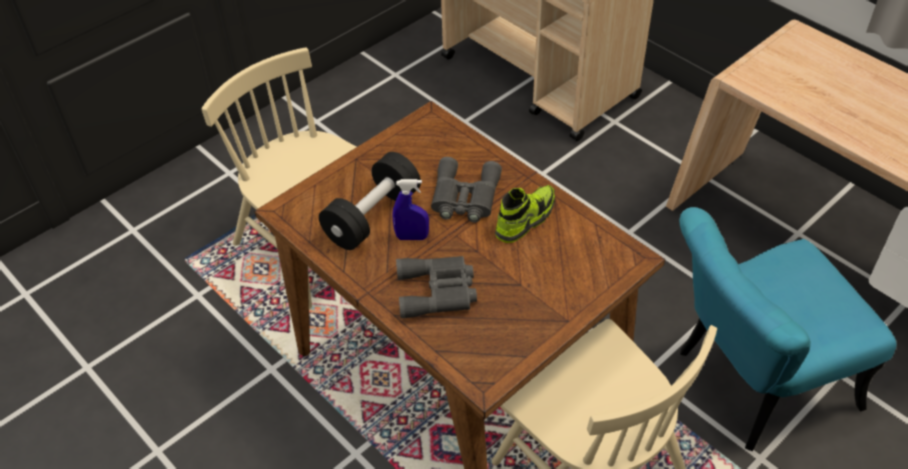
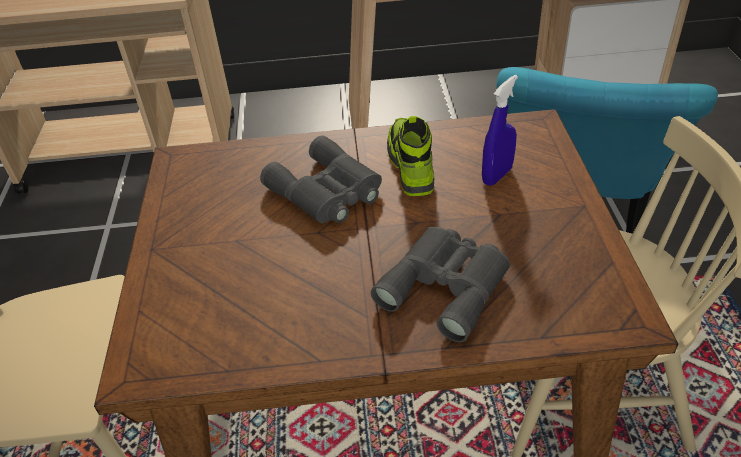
camera: 50 degrees left, 5 degrees down
(372, 216) = (262, 282): black dumbbell -> none
(412, 237) = (336, 264): blue spray bottle -> blue spray bottle (497, 176)

